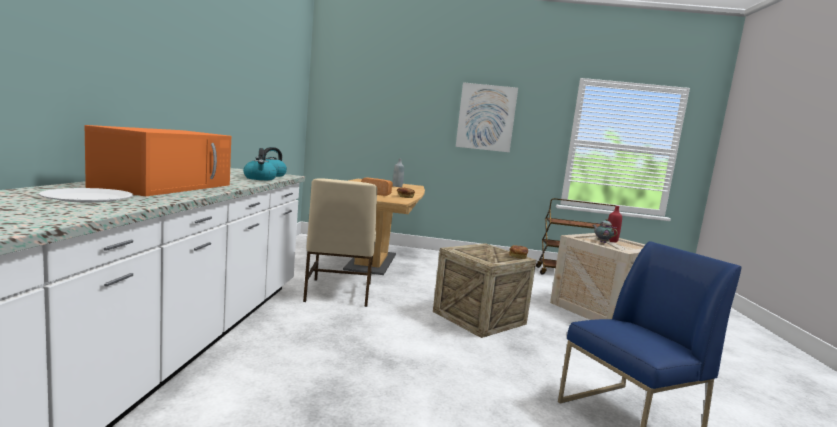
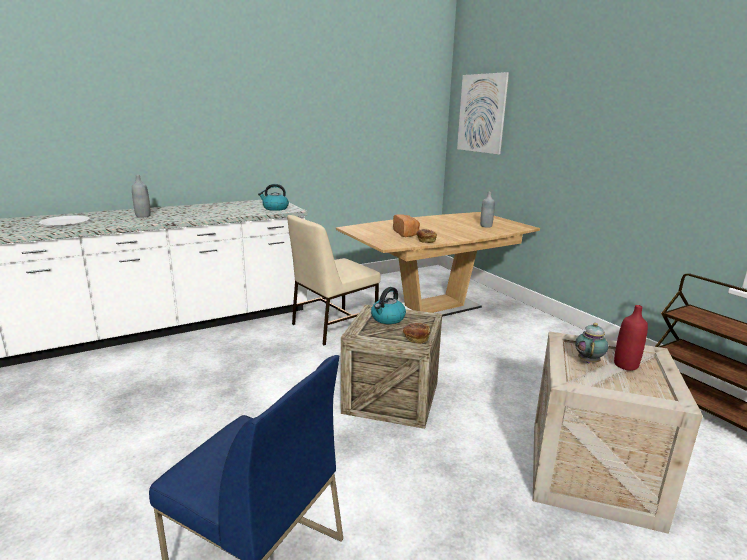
camera: 55 degrees right, 10 degrees up
(167, 186) = (143, 216): orange microwave -> grey bottle
(260, 178) = (244, 212): kettle -> kettle (387, 319)
(486, 117) = (626, 131): picture -> picture (481, 113)

